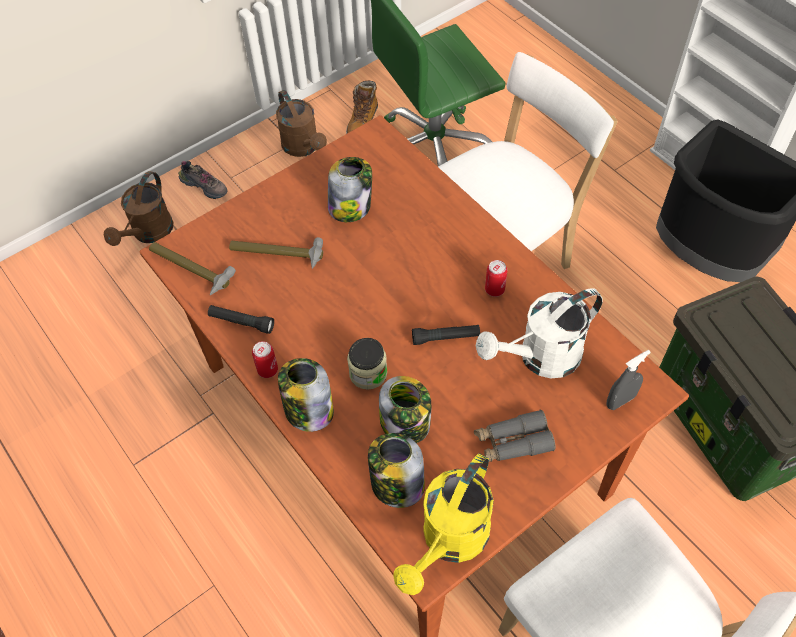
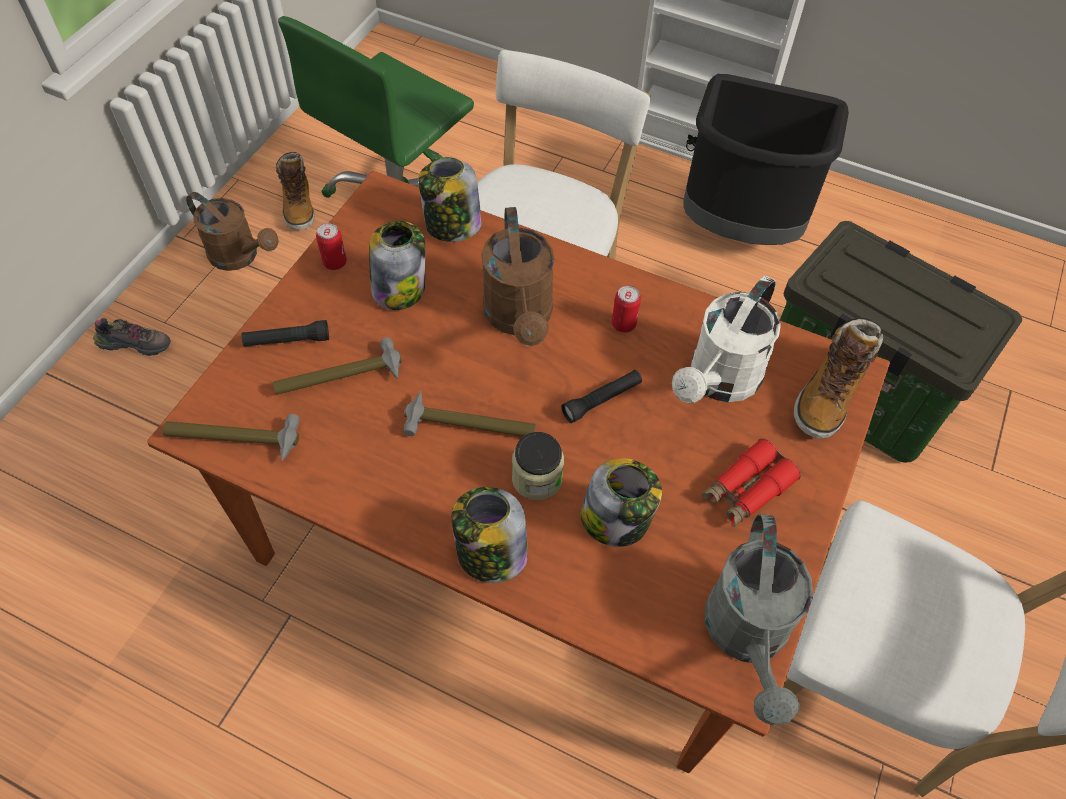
camera: 30 degrees left, 0 degrees up
(149, 233) = (89, 427): brown watering can -> brown watering can (520, 319)
(241, 322) = (341, 480): black flashlight -> black flashlight (287, 341)
(267, 370) = (410, 526): can -> can (335, 262)
(344, 320) = (470, 426): none -> hammer
(396, 484) = (648, 597): jar -> jar (452, 226)
(449, 541) = (748, 637): yellow watering can -> grey watering can
(512, 442) = (746, 490): grey binoculars -> red binoculars
(620, 401) = (828, 395): grey spray bottle -> boot

